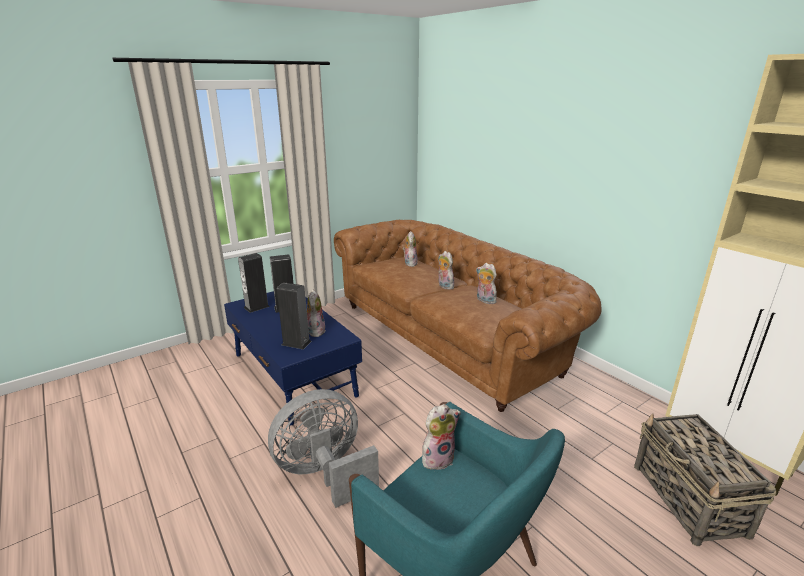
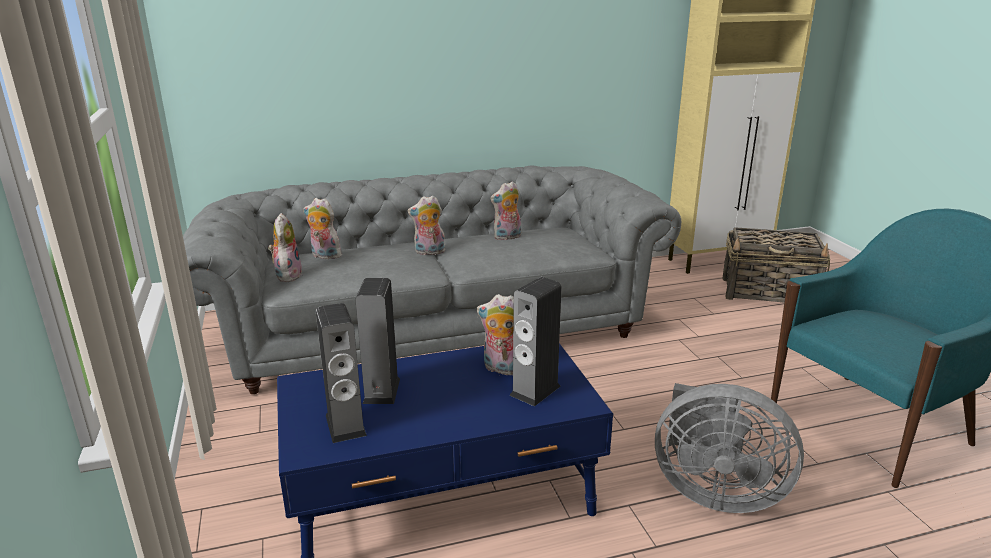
camera: 70 degrees left, 0 degrees up
(325, 473) = (713, 491): grey fan -> grey fan turned 60 degrees counterclockwise
(438, 458) = (827, 331): plush toy -> plush toy (287, 275)
(452, 335) = (435, 326): brown sofa -> grey sofa

